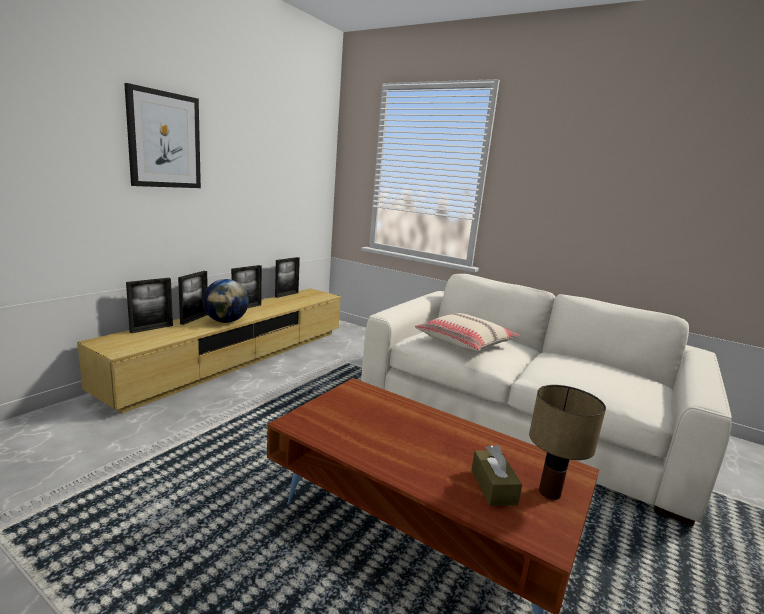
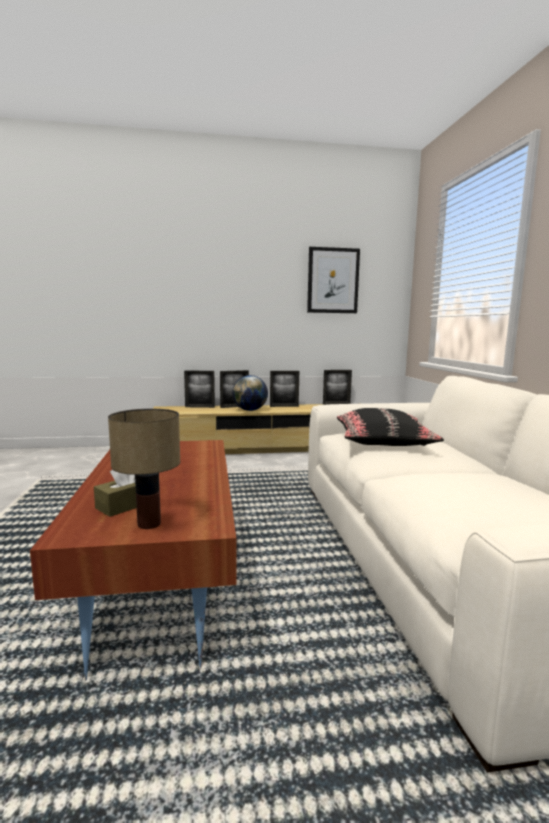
camera: 50 degrees right, 5 degrees down
(164, 140) = (223, 272): picture -> picture (333, 281)
(465, 342) = (383, 441): beige pillow -> black pillow

